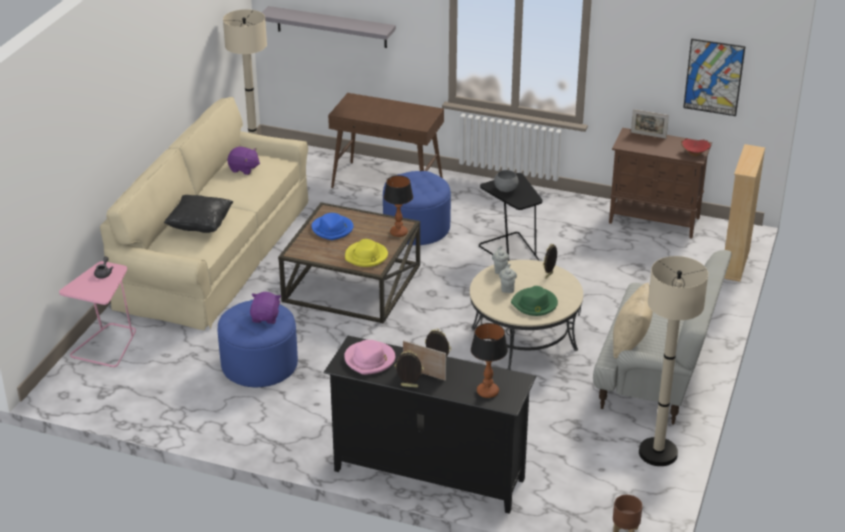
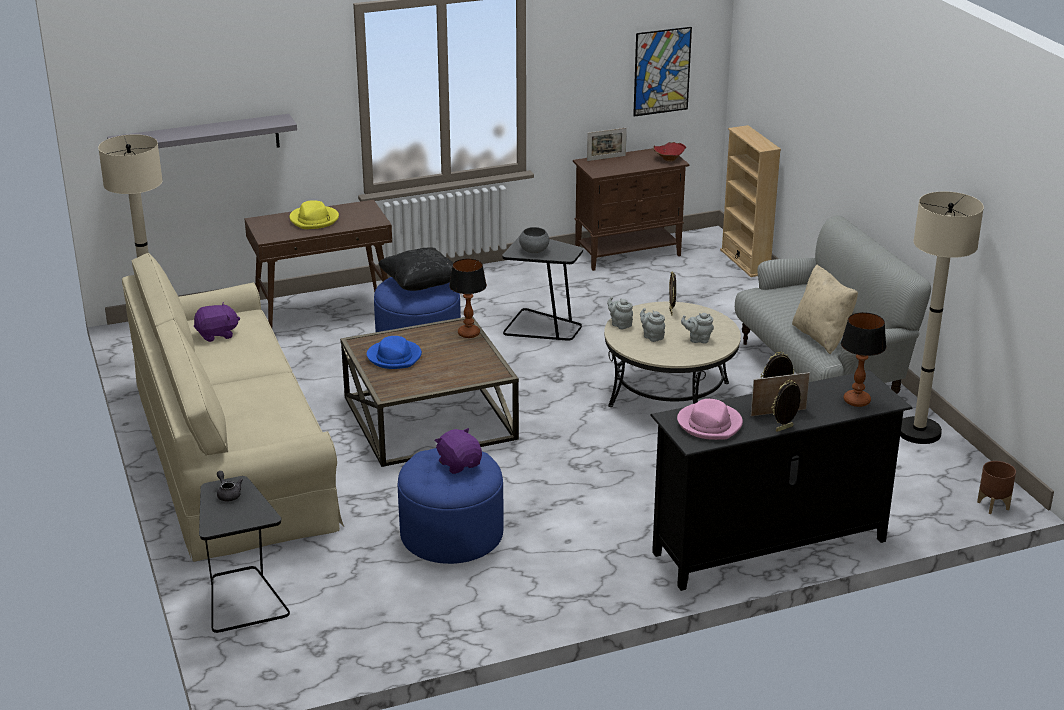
camera: 40 degrees left, 5 degrees down
(106, 345) = (243, 600): pink side table -> black side table
(200, 226) = (257, 406): black pillow -> black pillow (420, 285)
(366, 256) = (471, 366): yellow hat -> yellow hat (314, 220)
(534, 304) = (698, 339): green hat -> grey teapot

